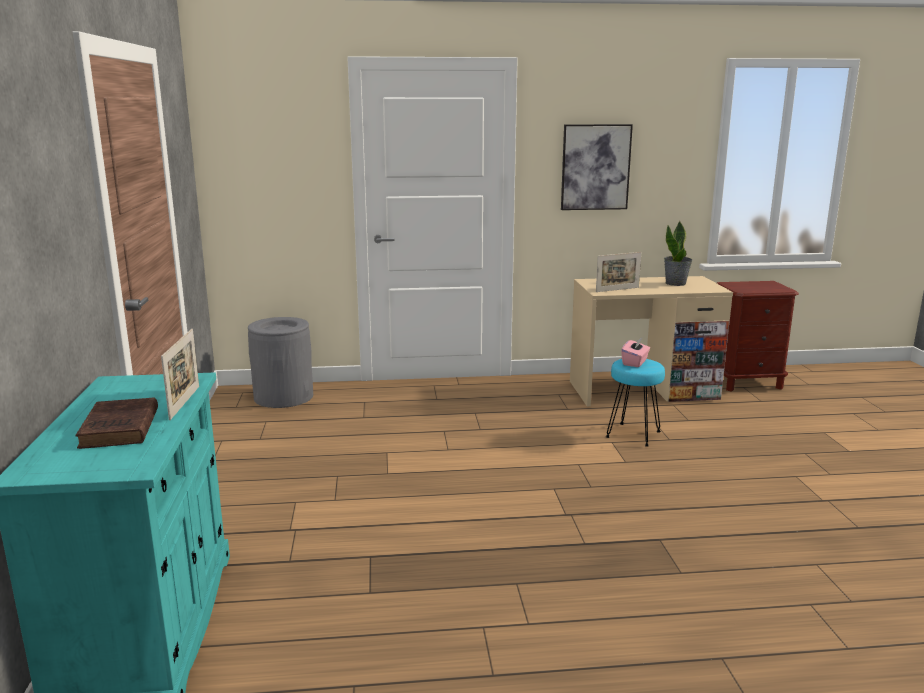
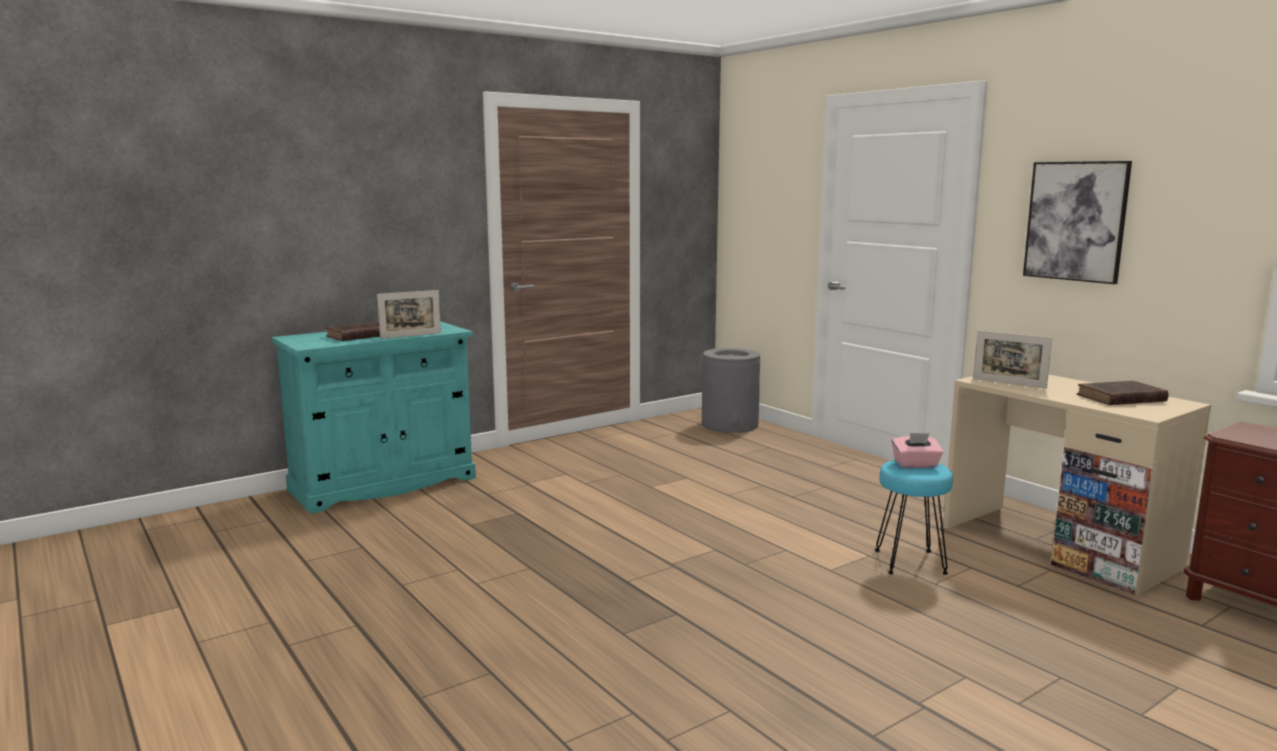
camera: 60 degrees right, 5 degrees down
(676, 283) = (1119, 398): potted plant -> brown book

